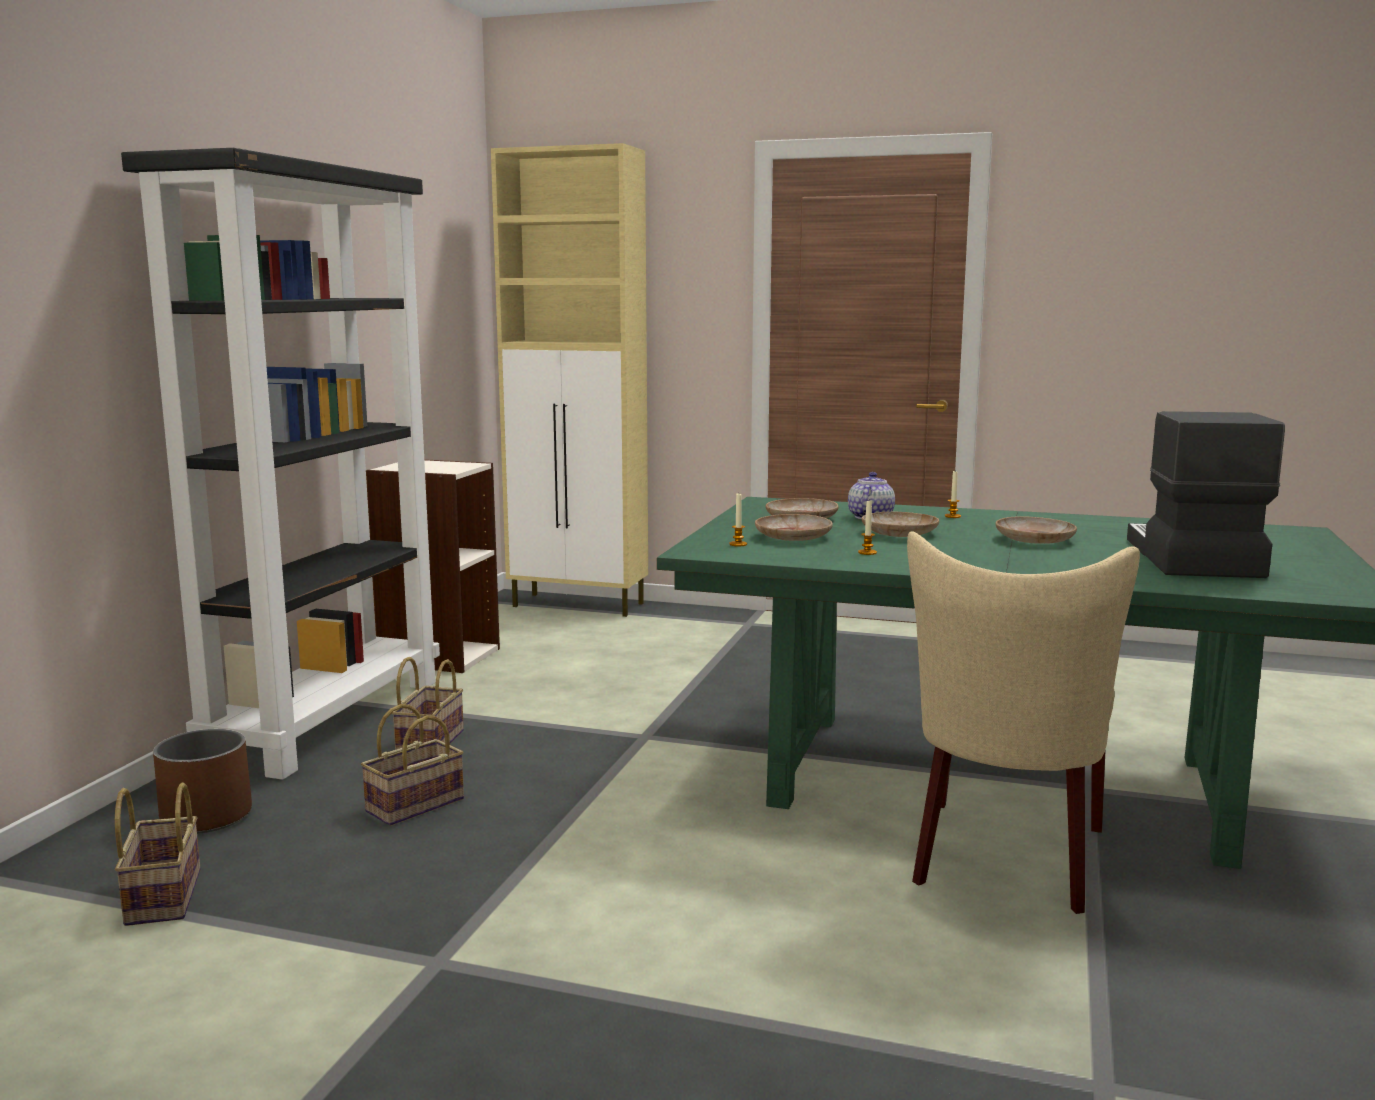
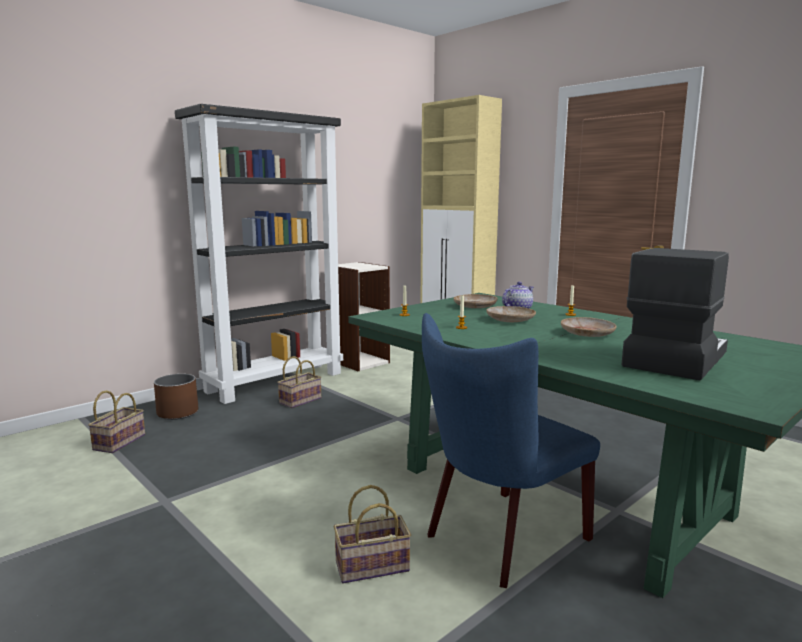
camera: 30 degrees right, 0 degrees up
(414, 806) = (254, 428): basket -> basket (370, 567)
(793, 537) = (444, 315): beige plate -> none
(1006, 861) = (499, 540): beige chair -> blue chair

